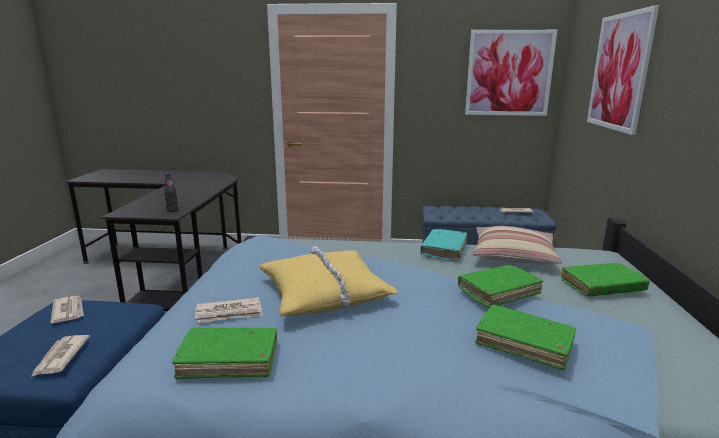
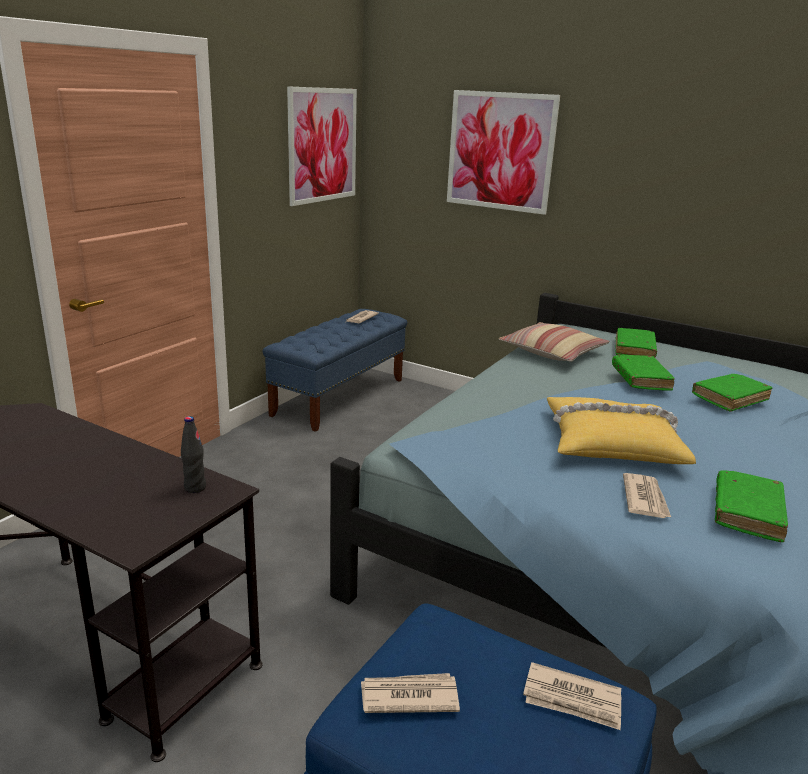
camera: 65 degrees left, 5 degrees up
(444, 250) = (521, 370): turquoise book -> none

